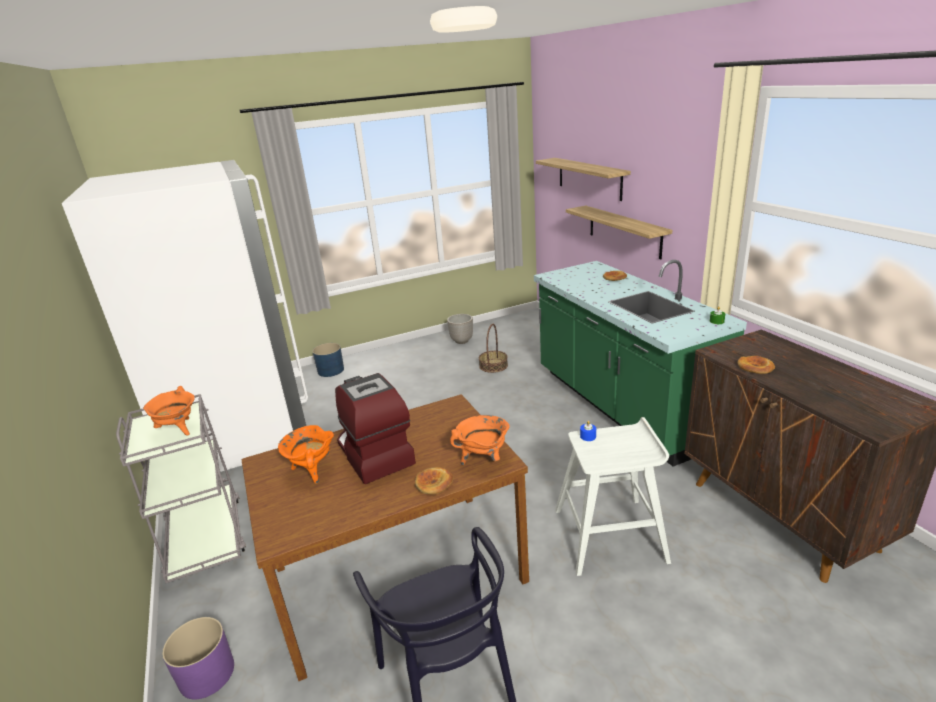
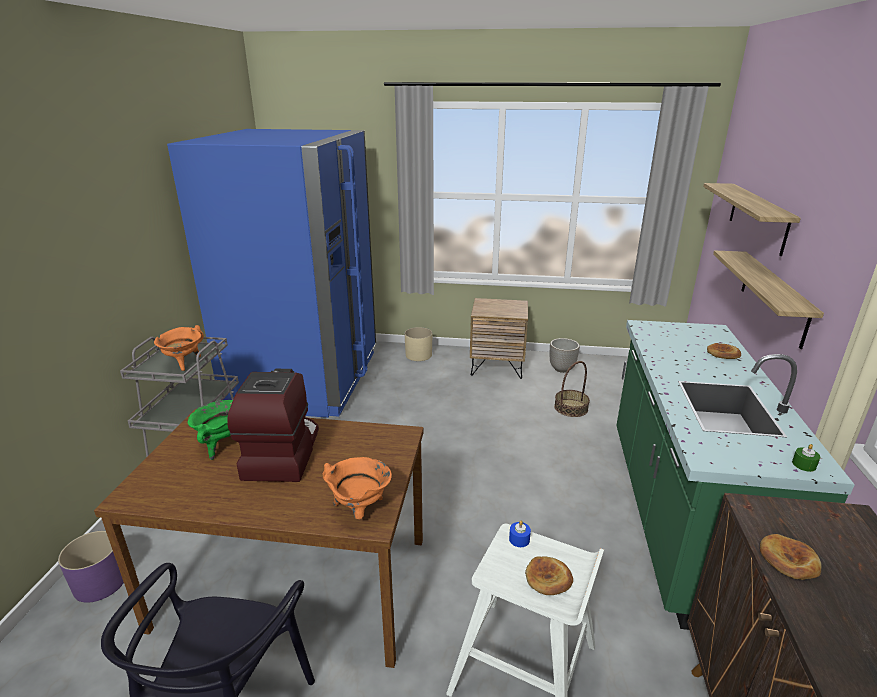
camera: 30 degrees right, 0 degrees up
(237, 428) = (305, 379): white fridge -> blue fridge
(312, 470) = (223, 445): orange cooking pot -> green cooking pot
(331, 370) = (419, 355): blue planter -> beige planter
(409, 356) = (497, 366): none -> brown nightstand
(434, 483) = (290, 511): bread -> bread (548, 578)

